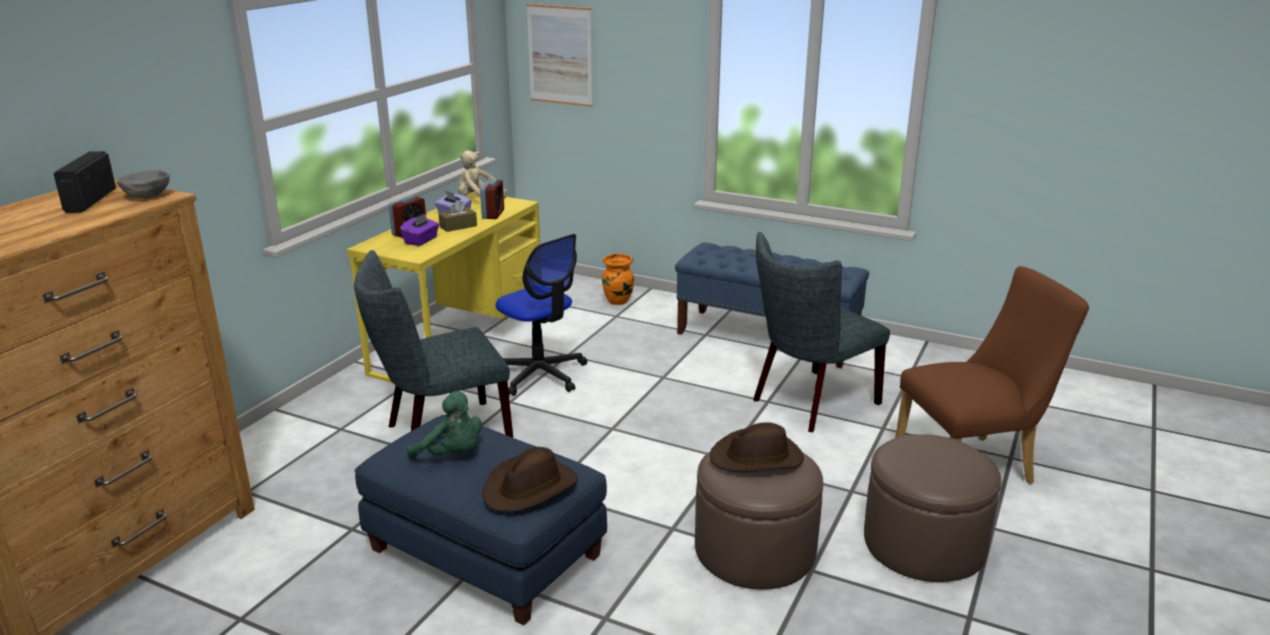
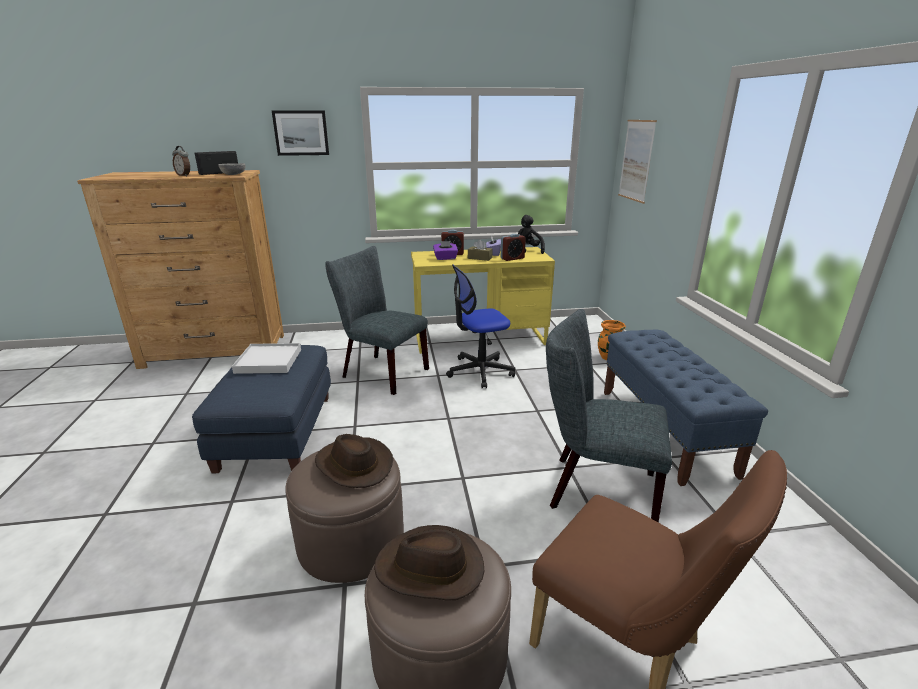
camera: 55 degrees right, 0 degrees up
(64, 222) = (184, 175): none -> alarm clock
(155, 92) = (301, 133): none -> picture
(452, 454) = (268, 361): green plush toy -> white tray
(478, 200) = (526, 251): beige plush toy -> black plush toy
(530, 488) = (244, 394): brown hat -> brown hat (430, 568)
(540, 375) = (480, 371): office chair -> office chair turned 60 degrees clockwise

